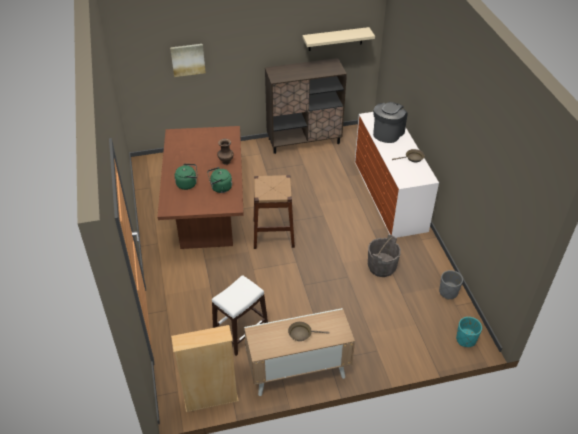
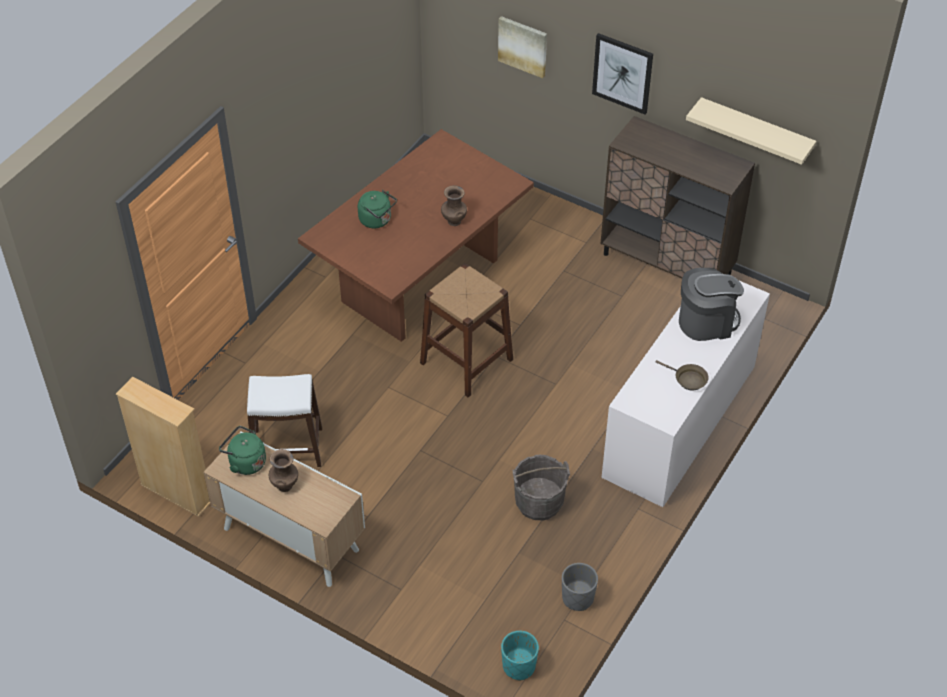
camera: 45 degrees right, 5 degrees up
(220, 188) = (404, 251): green kettle -> green kettle (245, 462)
(253, 44) = (622, 73): none -> picture
(302, 333) = (285, 485): brown frying pan -> brown vase

